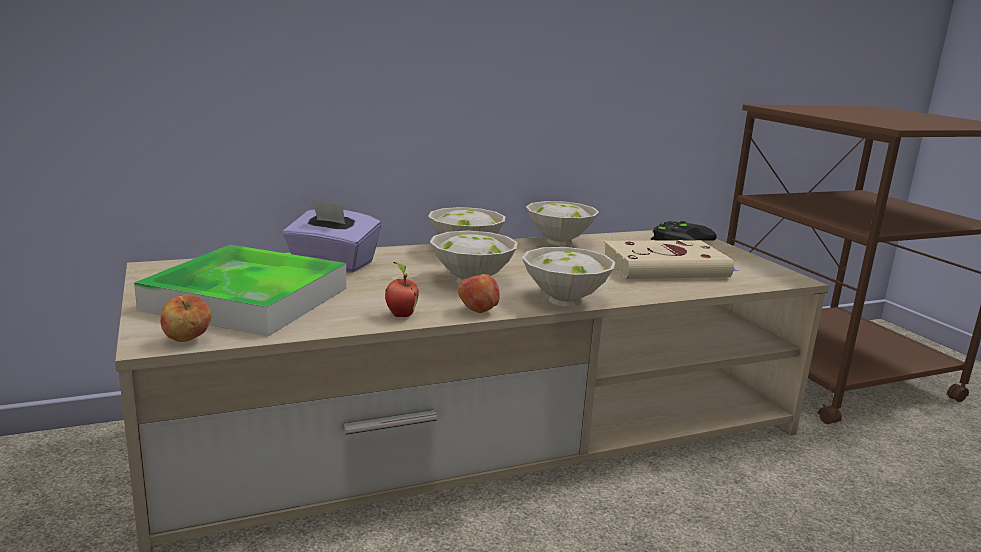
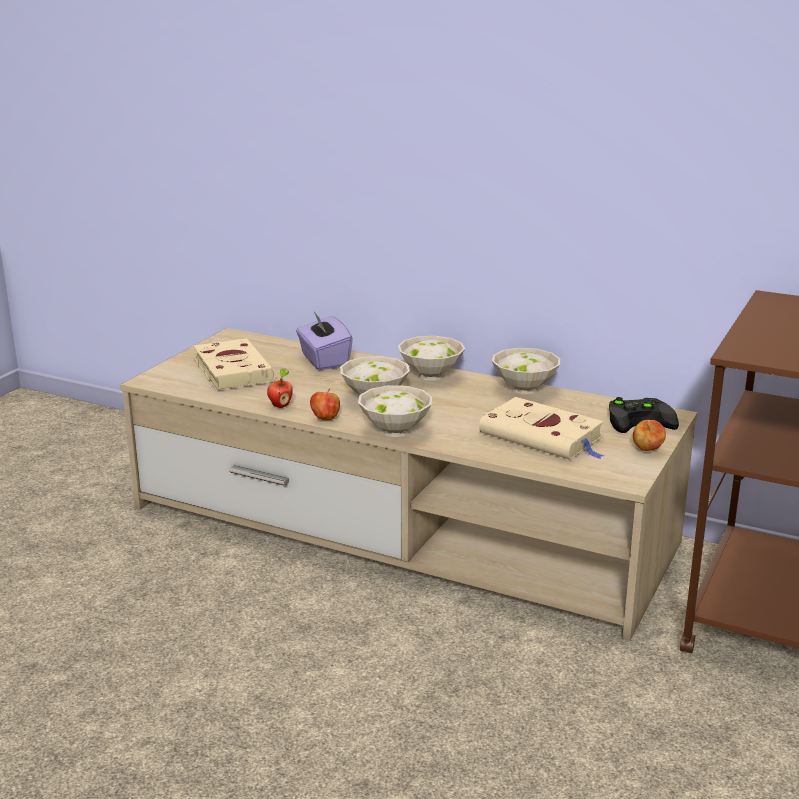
camera: 50 degrees right, 5 degrees up
(187, 340) = (162, 384): apple -> apple (647, 450)
(247, 299) = (232, 370): tray -> beige book

